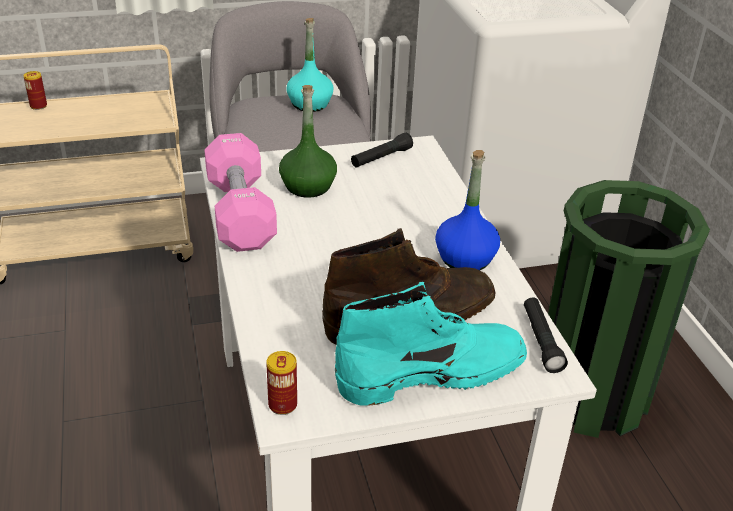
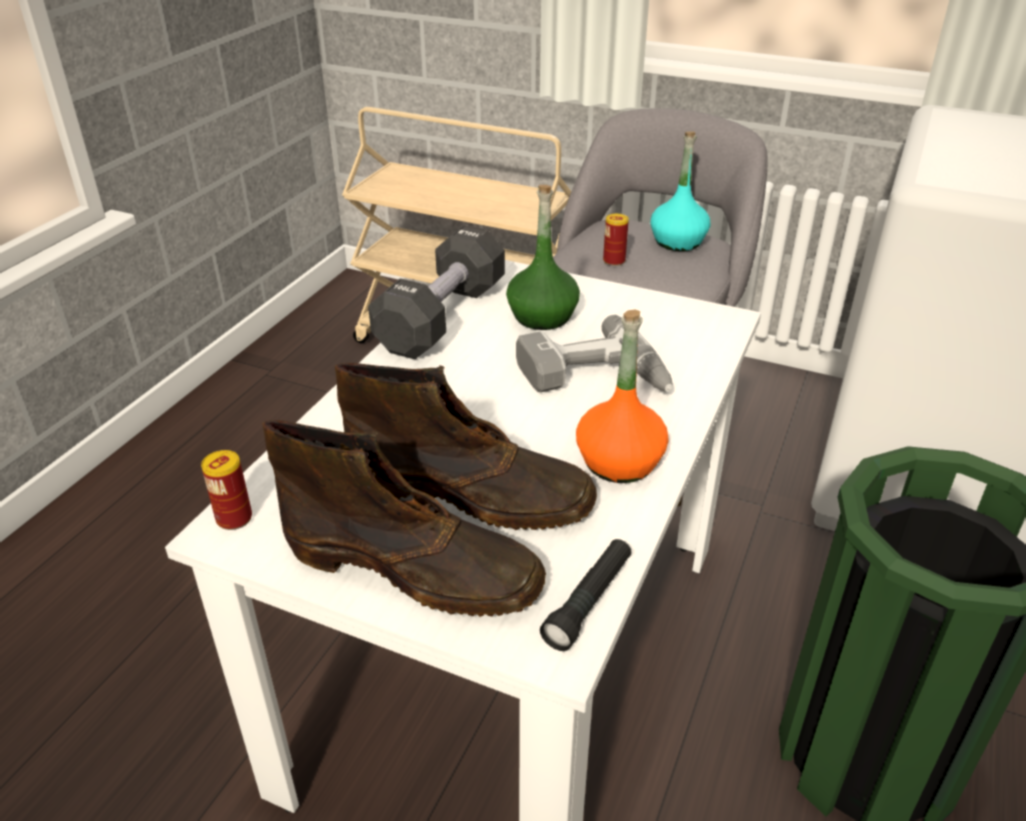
camera: 40 degrees right, 0 degrees up
(38, 106) = (439, 177): can -> can (614, 261)
(240, 213) = (442, 317): pink dumbbell -> black dumbbell
(381, 158) = (662, 315): black flashlight -> none
(391, 215) = (594, 379): none -> power drill
(433, 373) = (415, 569): turquoise boot -> brown boot
(465, 258) = (619, 462): blue bottle -> orange bottle

